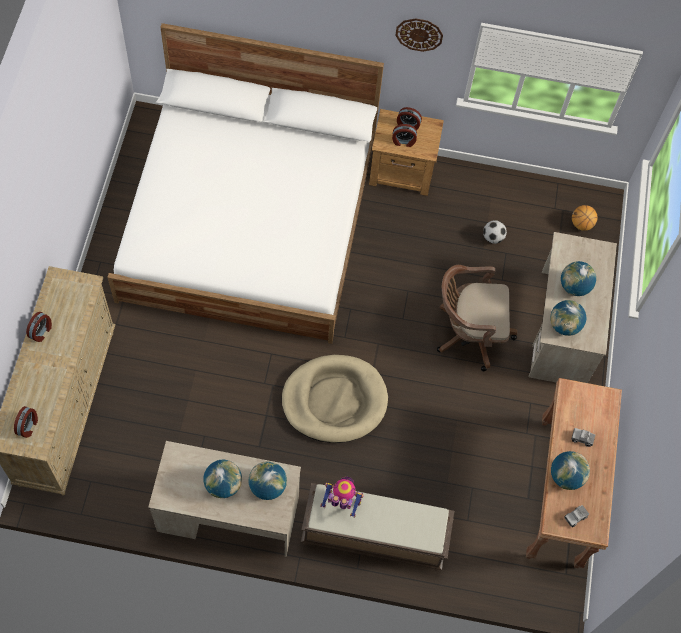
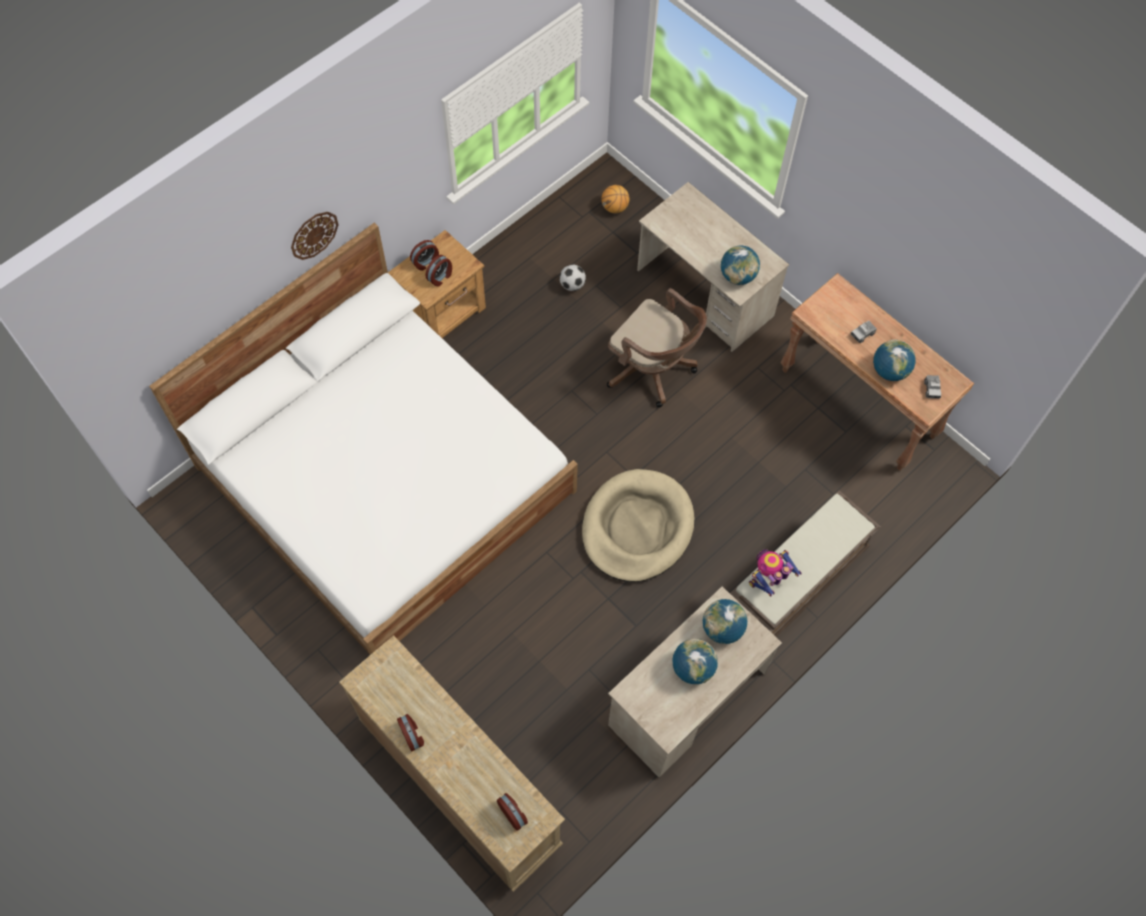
camera: 50 degrees left, 0 degrees up
(419, 34) = (393, 162): wall clock -> wall clock (314, 235)
(468, 333) = (653, 370): brown office chair -> brown office chair turned 90 degrees counterclockwise
(574, 286) = (706, 242): globe -> none

